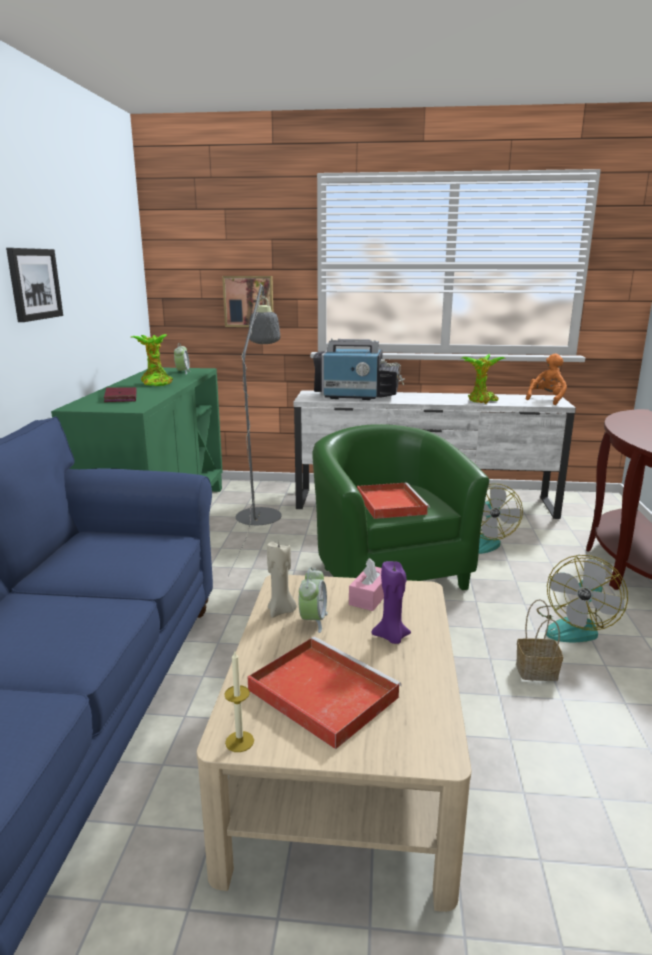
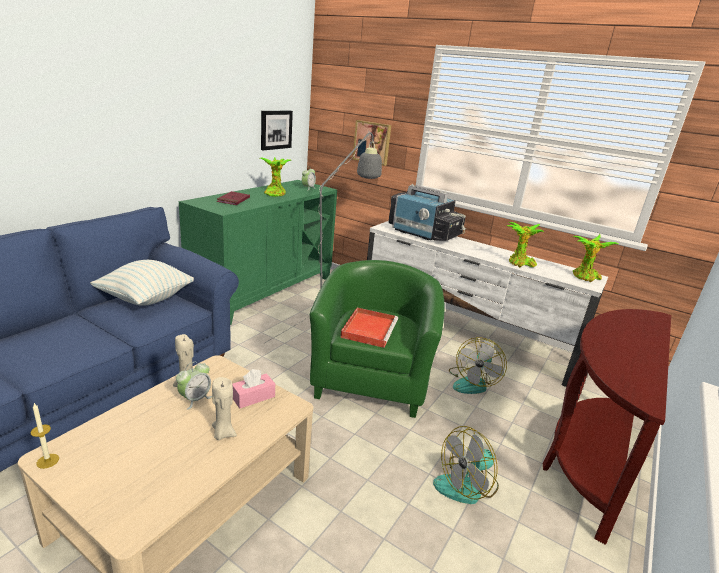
camera: 25 degrees right, 5 degrees up
(34, 284) = (180, 114): picture -> picture (275, 129)
(99, 545) = (146, 299): none -> pillow
(320, 692) = (129, 451): red tray -> none
(391, 637) = (223, 433): purple candle -> beige candle
(537, 671) = (392, 507): basket -> none
(546, 399) = (584, 278): orange plush toy -> potted plant

